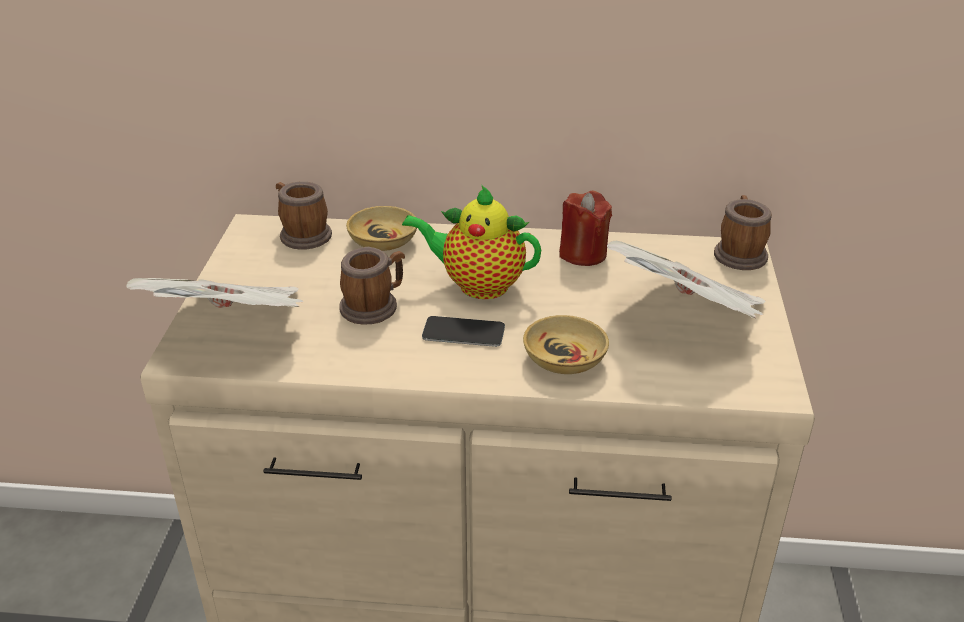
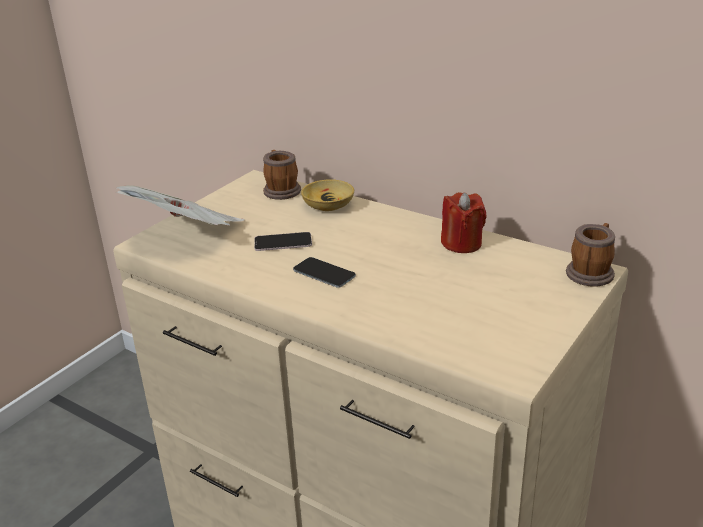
camera: 30 degrees right, 5 degrees down
(374, 306) = (283, 242): mug -> phone
(477, 285) = (364, 246): teapot -> none
(564, 360) = (375, 308): beige bowl -> none
(687, 316) = (500, 304): newspaper -> none

